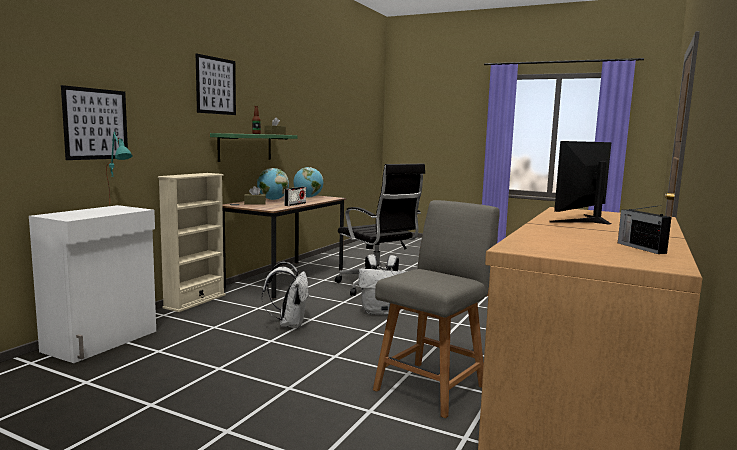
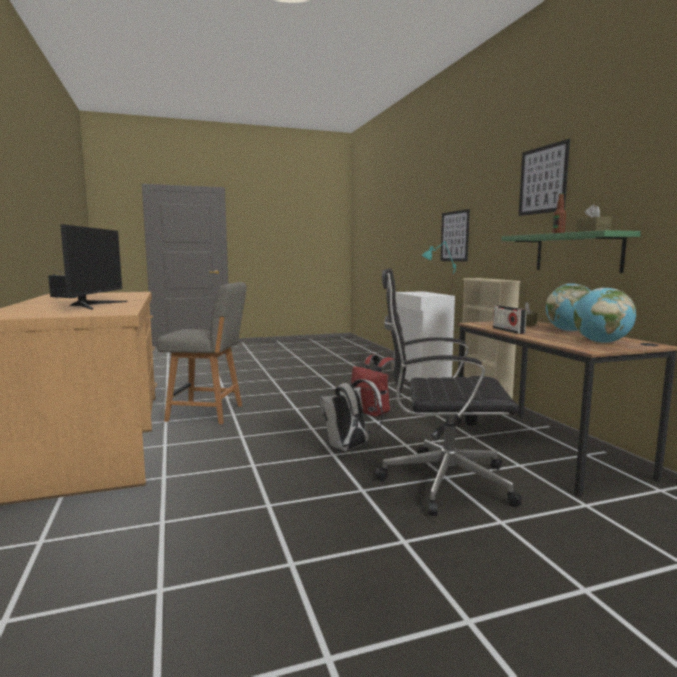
camera: 135 degrees right, 0 degrees up
(289, 324) = (375, 413): white backpack -> red backpack
(432, 386) = (208, 413): grey chair -> grey chair turned 75 degrees counterclockwise

